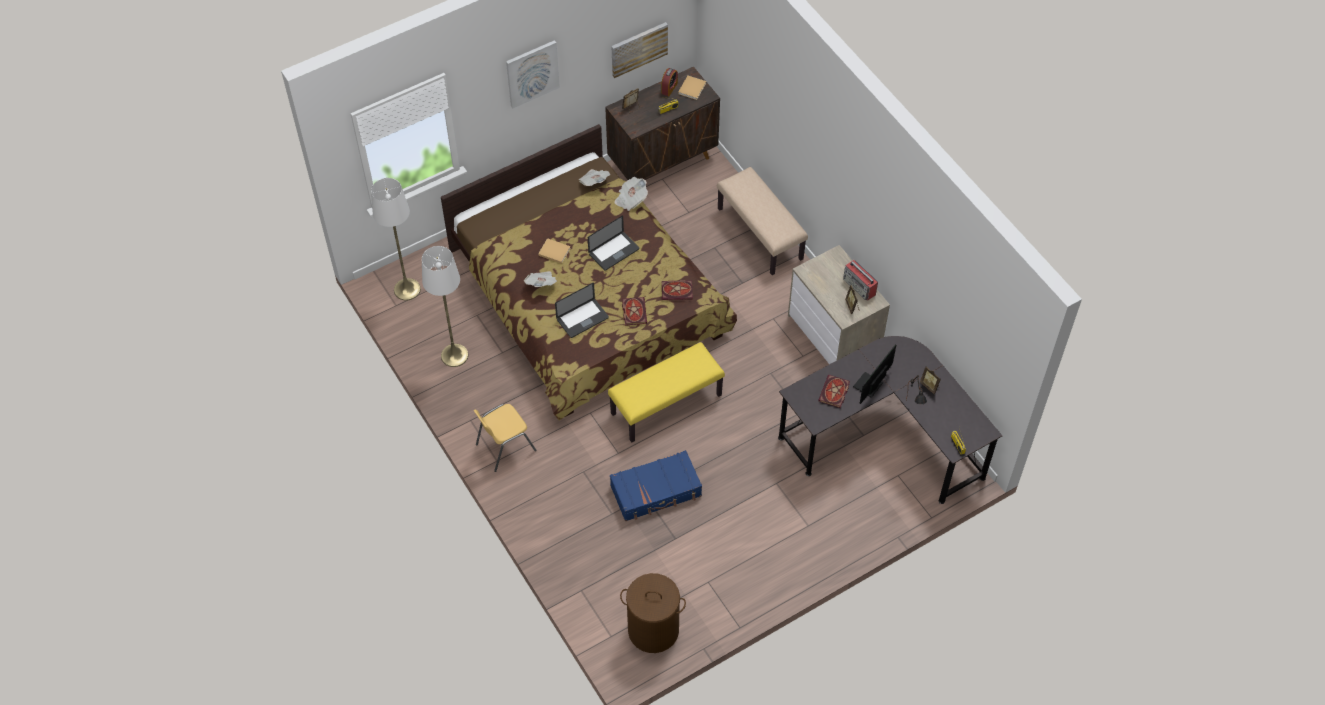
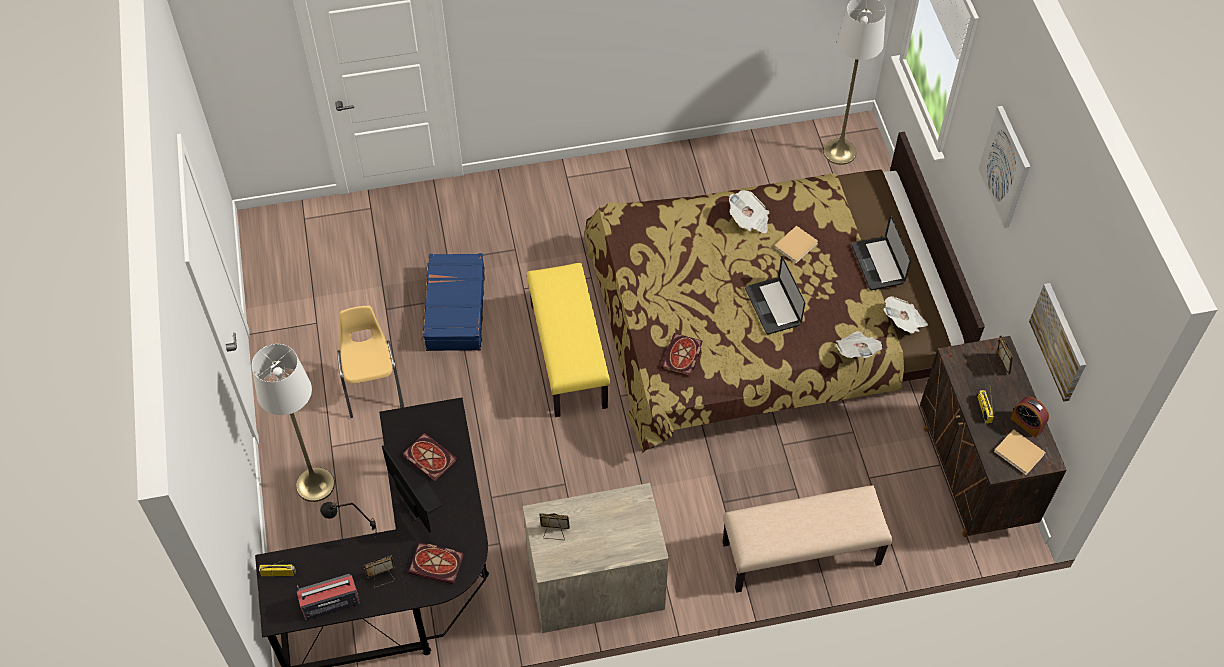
camera: 110 degrees right, 0 degrees up
(454, 355) = (726, 173): white floor lamp -> white floor lamp (315, 484)
(504, 447) = (581, 188): yellow chair -> yellow chair (373, 386)
(582, 319) = (679, 246): laptop -> laptop (877, 264)
(633, 311) = (668, 300): book -> book (438, 563)
(653, 630) = (289, 256): brown laundry basket -> none
(859, 287) = (583, 555): radio -> radio (330, 604)

